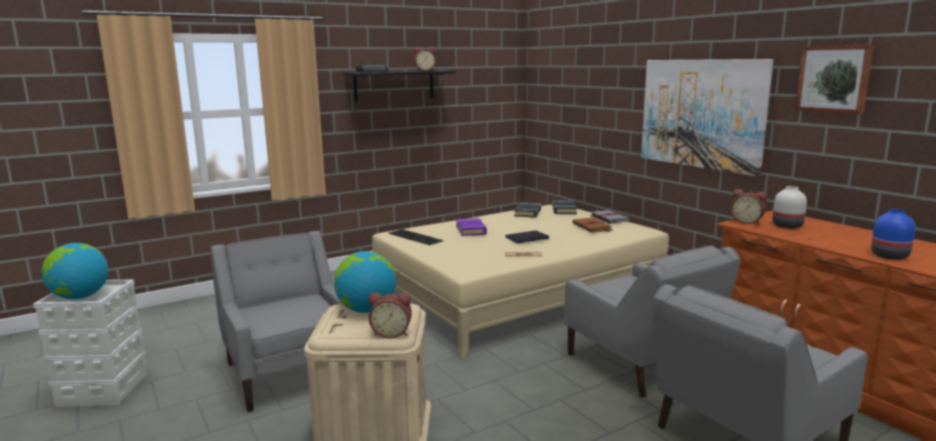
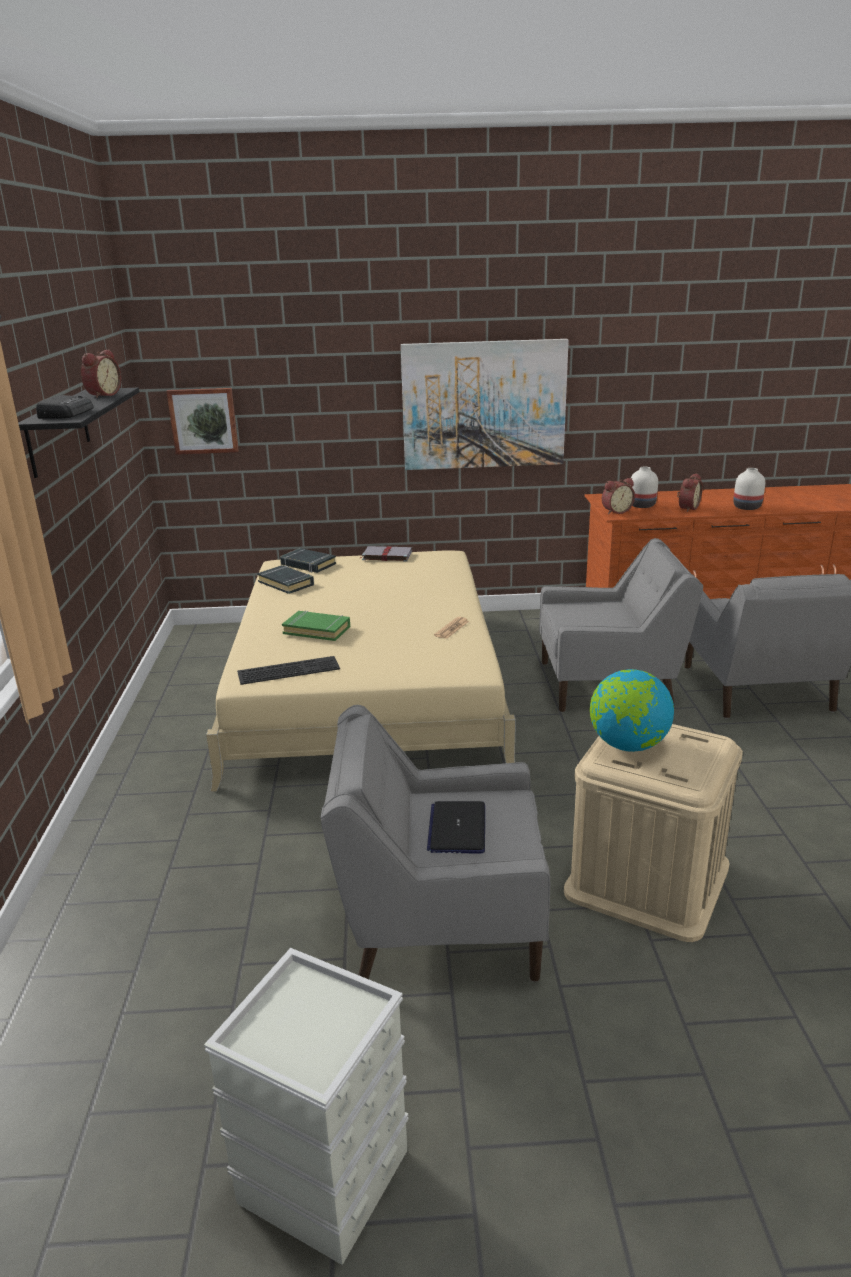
camera: 60 degrees left, 10 degrees up
(80, 297) = (316, 1033): globe -> none
(391, 333) = (710, 743): alarm clock -> alarm clock (687, 508)
(471, 230) = (317, 630): purple book -> green book
(527, 238) = (395, 610): laptop -> laptop (457, 828)
(592, 227) = (407, 571): brown book -> none
(833, 79) = (629, 356): picture -> picture (203, 420)
(888, 256) = (746, 507): blue vase -> white vase

